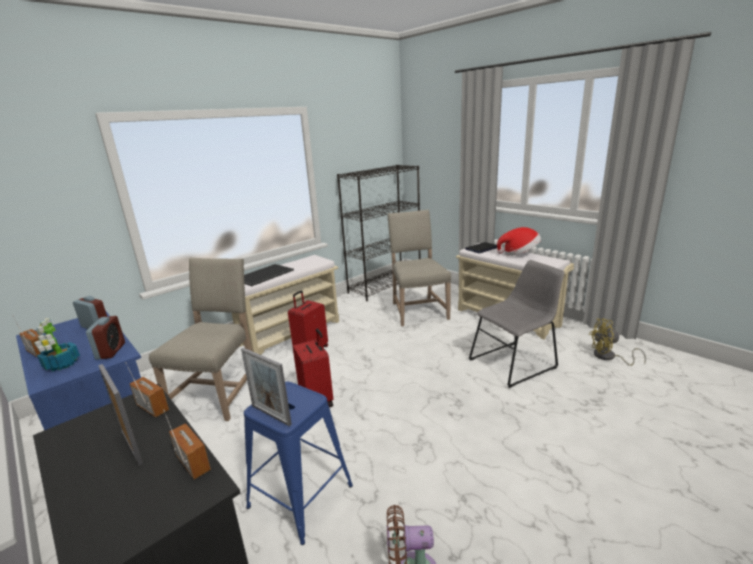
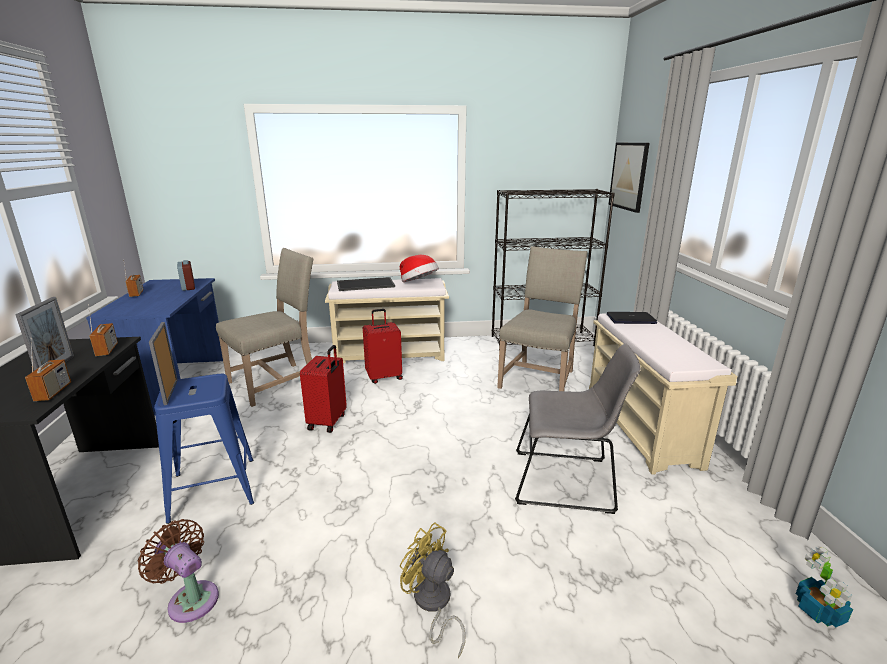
camera: 35 degrees right, 0 degrees up
(62, 364) = (129, 305): potted plant -> potted plant (819, 612)
(111, 351) = (162, 306): alarm clock -> none
(424, 153) = (628, 176): none -> picture
(519, 254) = (668, 339): hat -> hat (418, 283)
(609, 357) = (720, 541): yellow fan -> yellow fan (432, 605)

